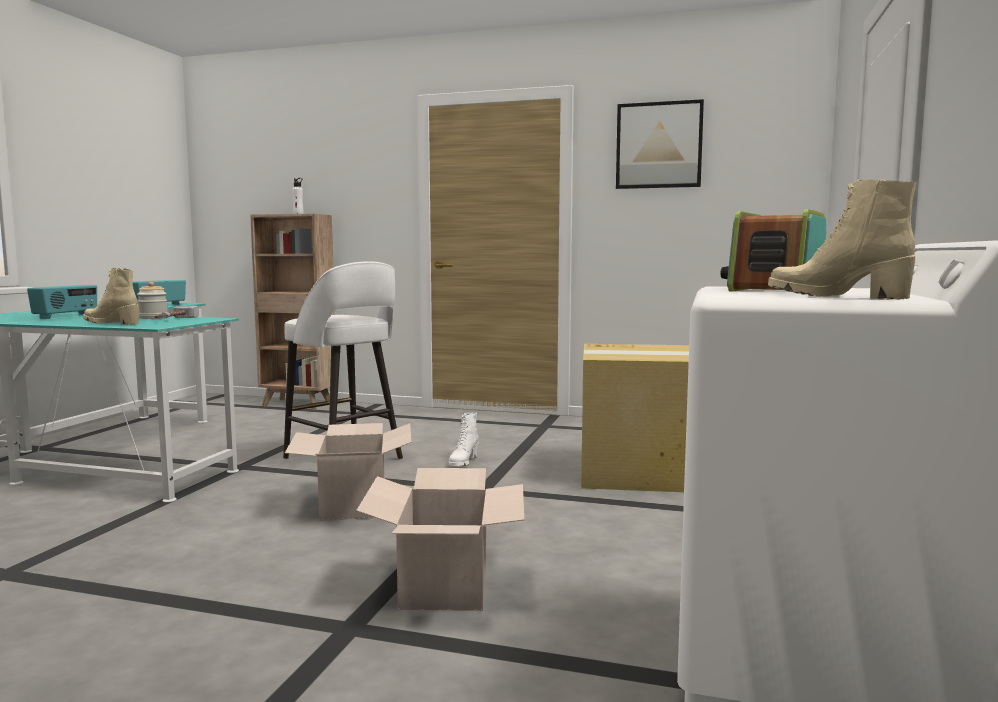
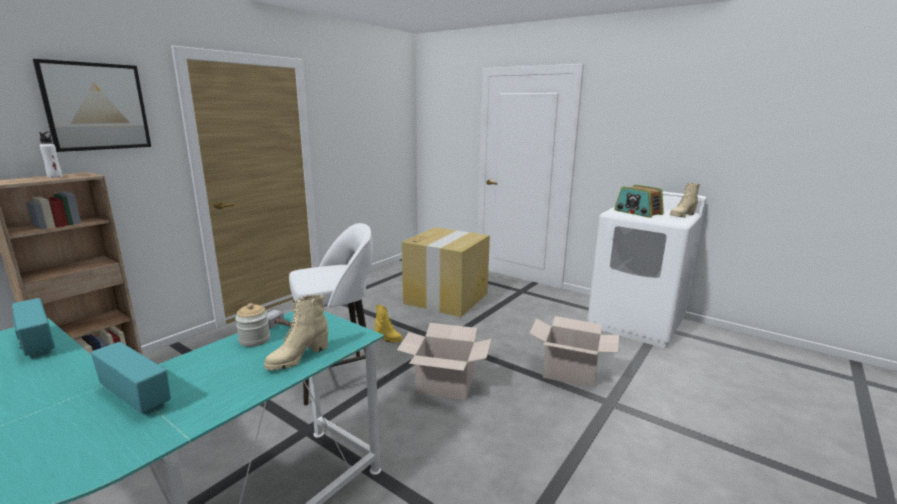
camera: 70 degrees left, 10 degrees up
(463, 462) = (388, 337): white boot -> yellow boot
(659, 145) = (352, 107): picture -> picture (96, 107)

